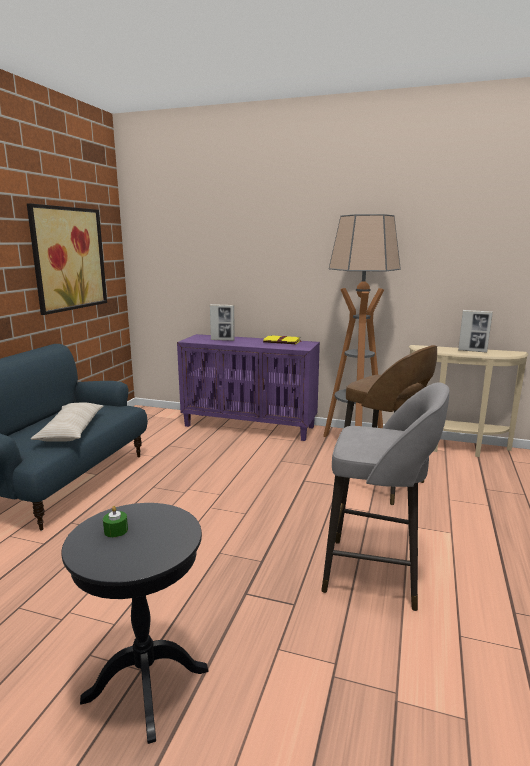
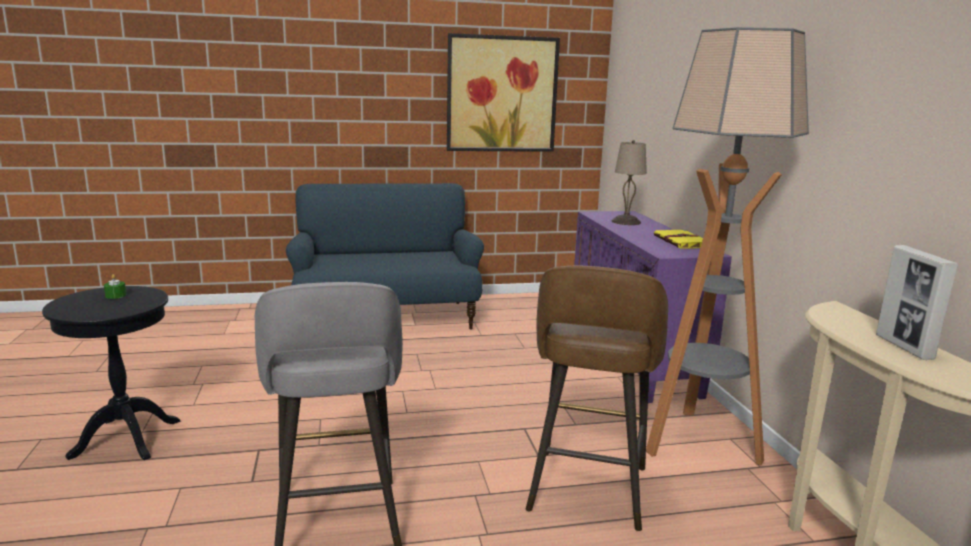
camera: 60 degrees right, 0 degrees up
(71, 430) = (380, 265): beige pillow -> none
(222, 340) = (626, 222): picture frame -> beige table lamp

